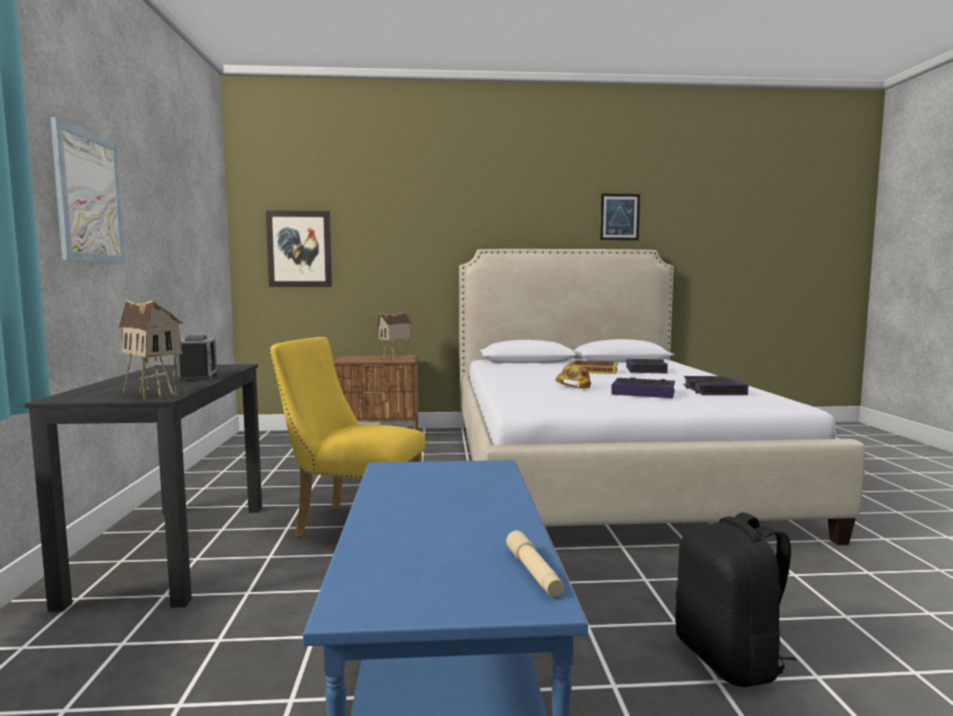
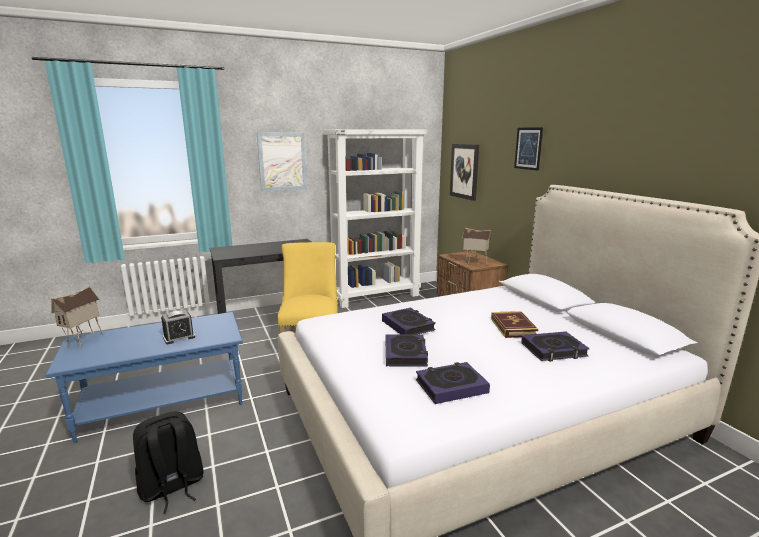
camera: 70 degrees right, 10 degrees up
(153, 394) = (226, 255): toy house -> toy house (84, 341)
(198, 377) = (272, 250): alarm clock -> alarm clock (179, 337)
(229, 465) = (376, 296): none -> white bookcase
(533, 572) = (88, 361): beige flashlight -> none
(574, 385) = (408, 325): cap -> book
(619, 217) = (709, 159): picture -> picture (528, 148)

